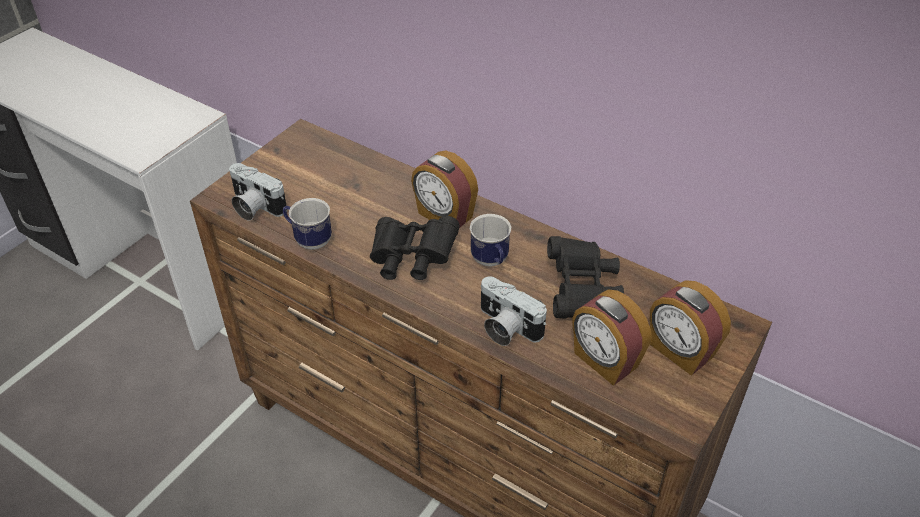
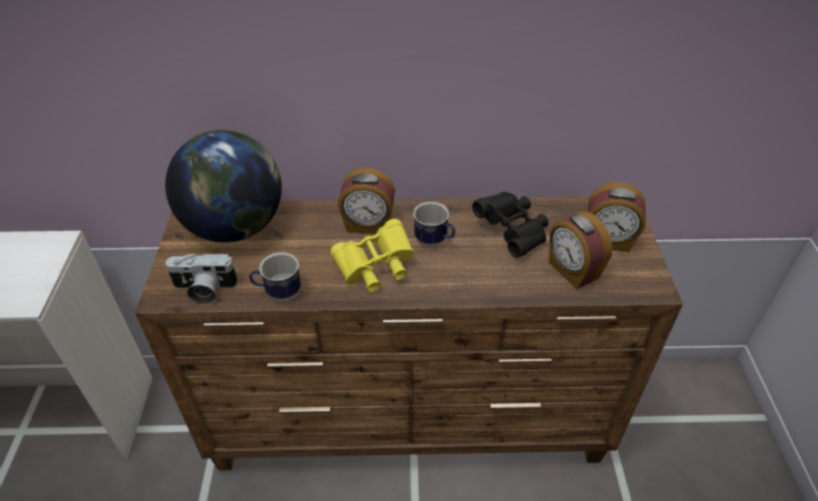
camera: 35 degrees left, 0 degrees up
(328, 163) = (235, 227): none -> globe
(411, 259) = (375, 268): black binoculars -> yellow binoculars
(505, 327) = (489, 282): camera -> none
(604, 361) = (572, 271): alarm clock -> alarm clock turned 45 degrees clockwise

